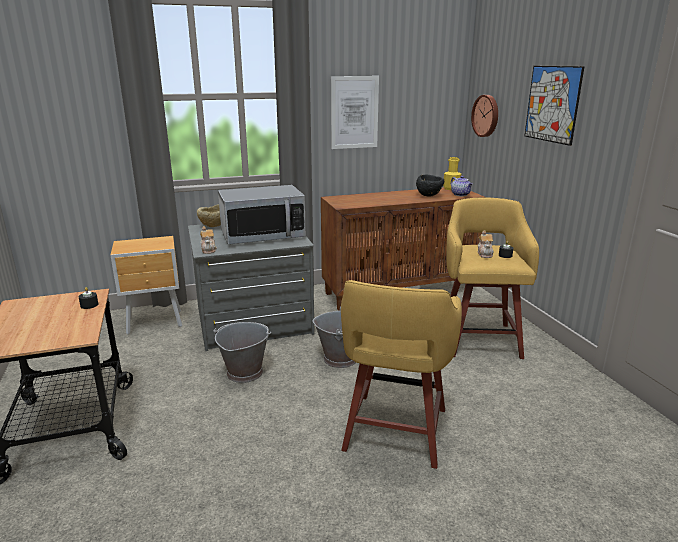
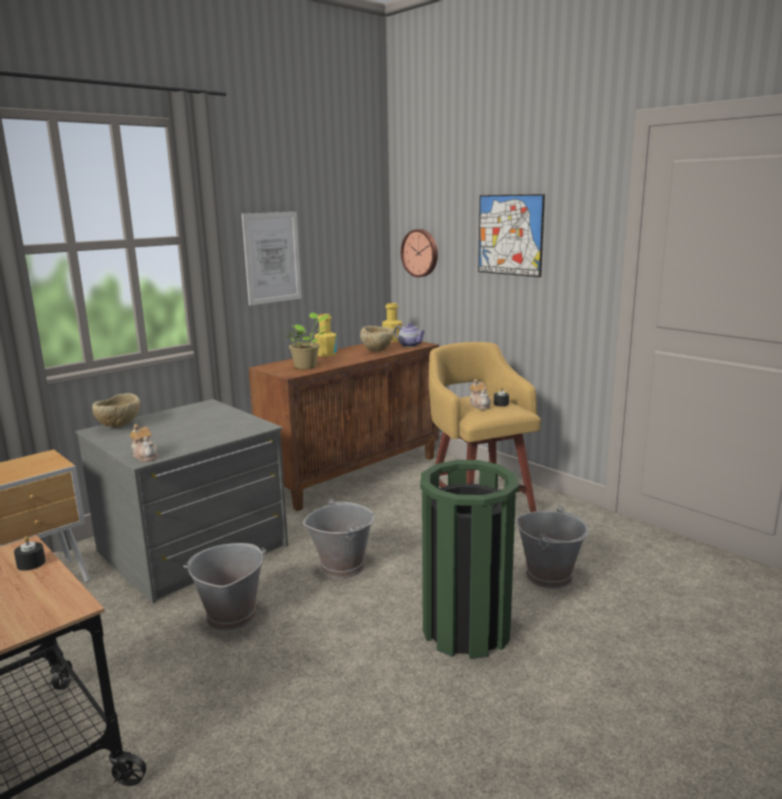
camera: 25 degrees left, 5 degrees down
(263, 236) = (203, 426): microwave -> none
(361, 201) = (307, 366): none -> potted plant
(386, 193) = (326, 354): none -> yellow bottle
(394, 432) = (466, 630): yellow stool -> green trash can
(429, 195) = (378, 350): black bowl -> beige bowl
(496, 410) = (549, 576): none -> grey bucket

